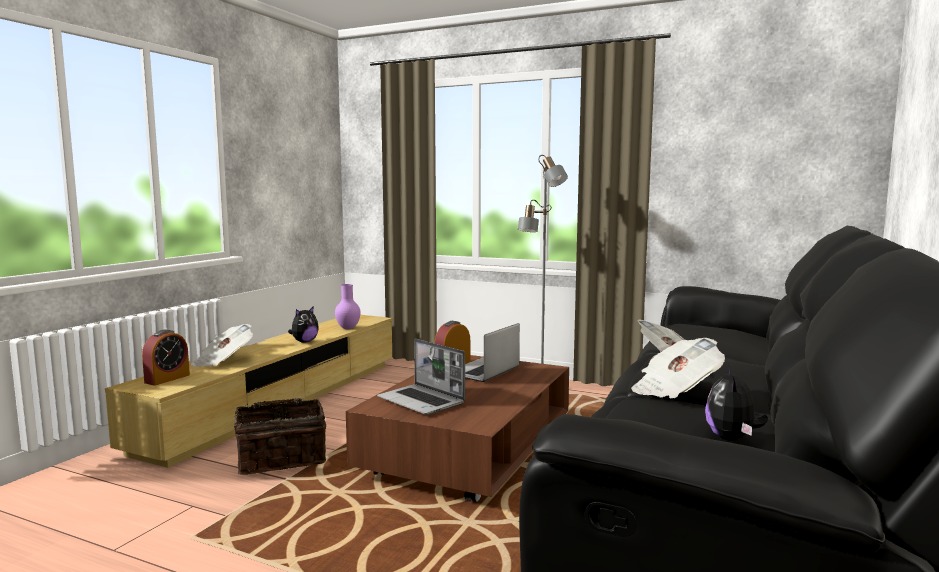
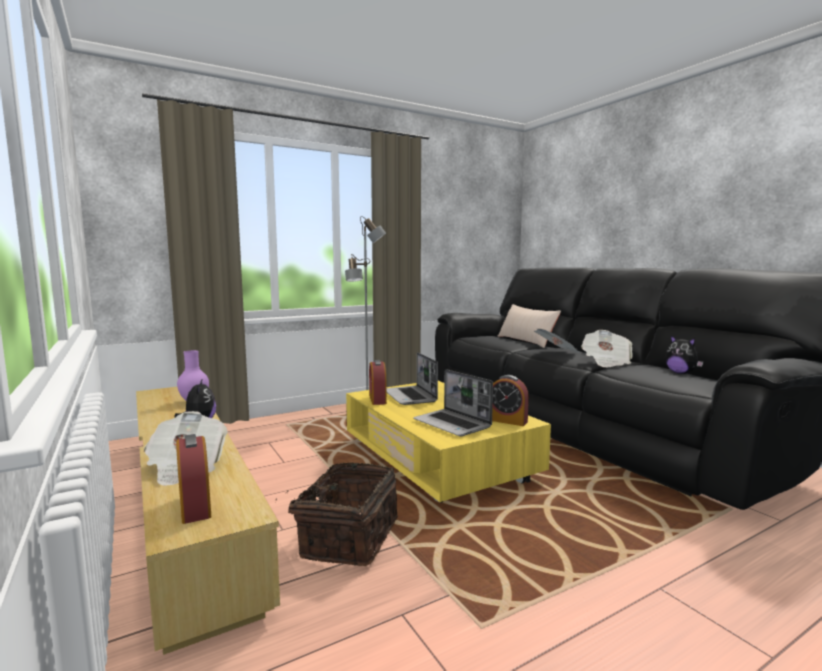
camera: 55 degrees left, 0 degrees up
(422, 401) = (453, 424): laptop -> laptop turned 60 degrees clockwise
(468, 417) = (507, 420): none -> alarm clock
(469, 449) = (437, 460): brown coffee table -> yellow coffee table
(741, 345) = (526, 341): none -> beige pillow

